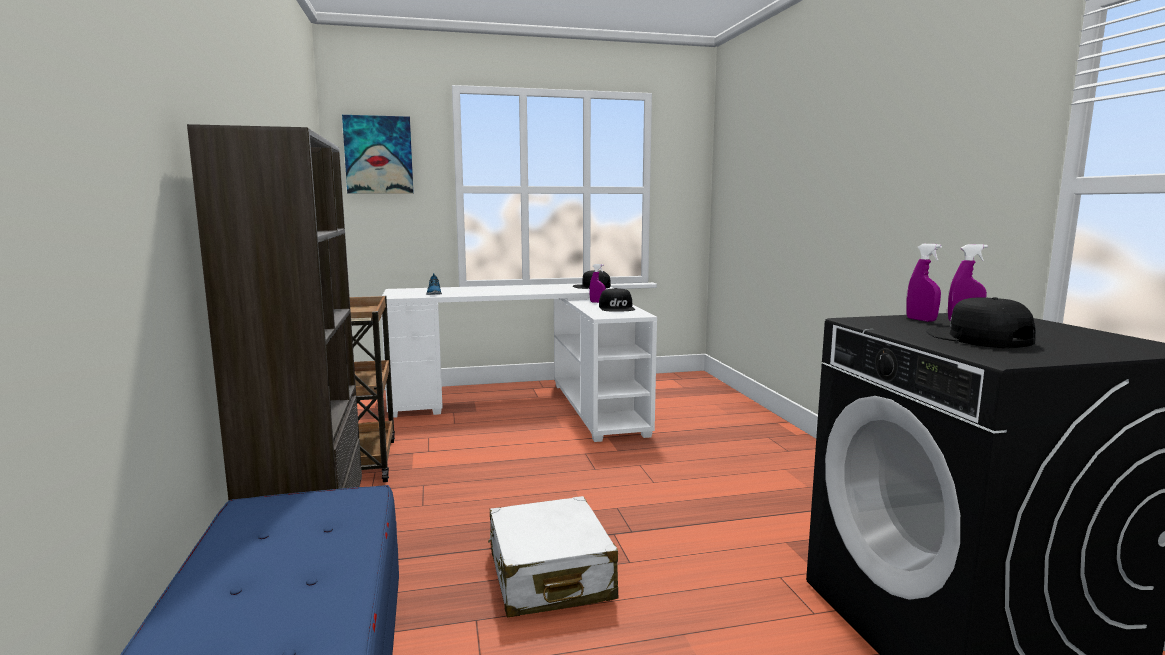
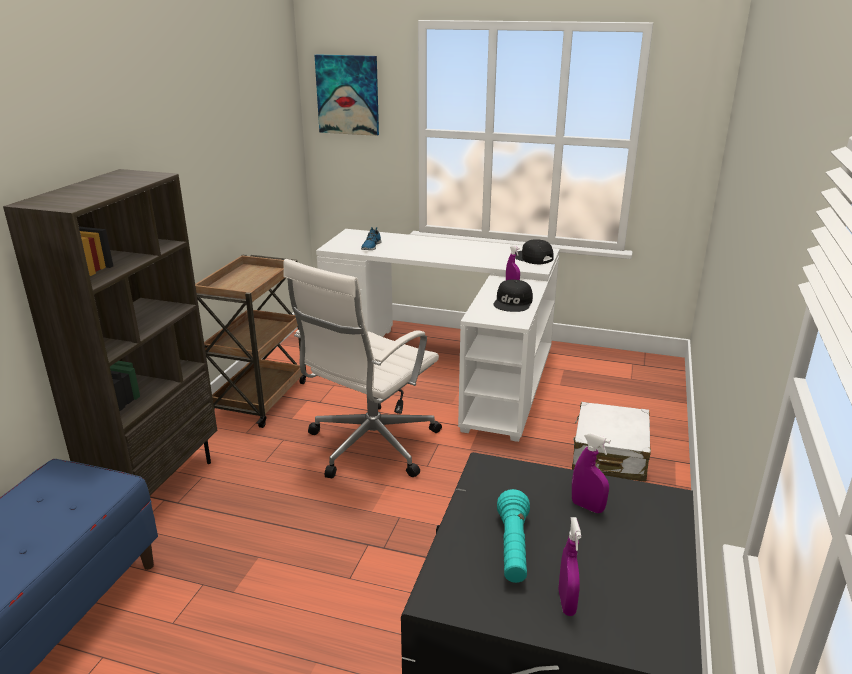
camera: 30 degrees right, 15 degrees up
(522, 469) = (369, 446): none -> white office chair
(549, 576) = (282, 567): white suitcase -> white suitcase (609, 455)
(921, 320) = (551, 487): purple spray bottle -> purple spray bottle (566, 602)
(977, 338) = (513, 548): black cap -> turquoise flashlight

